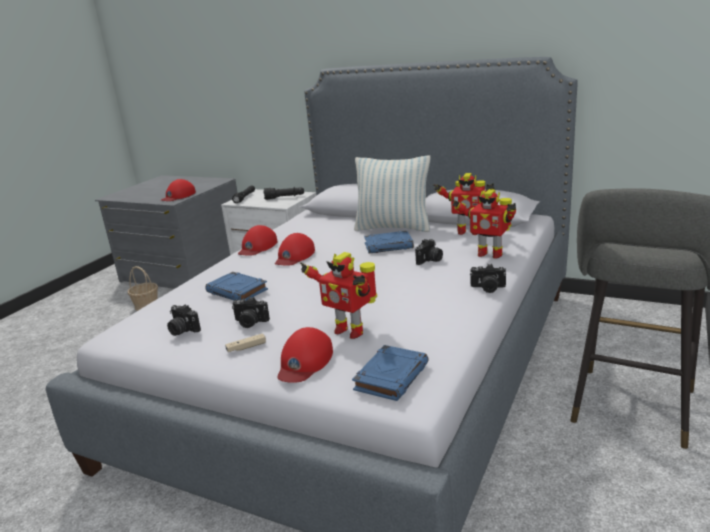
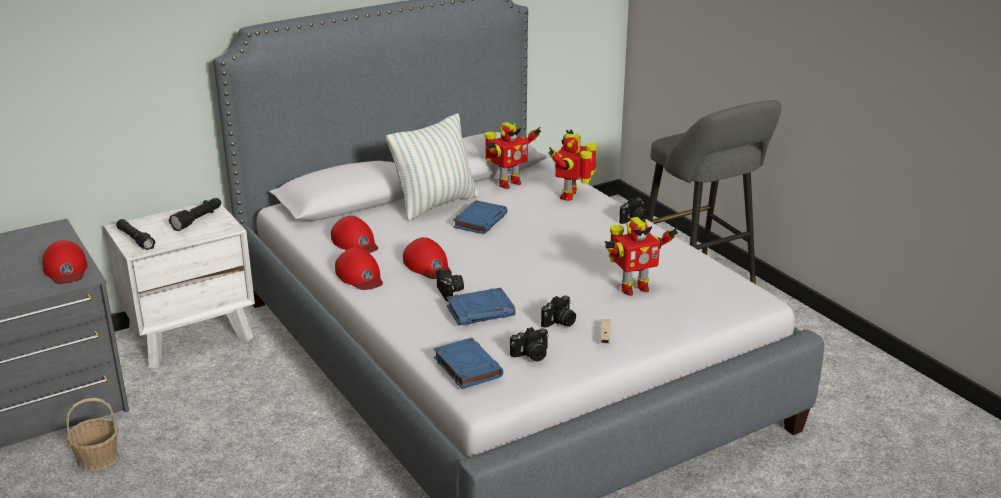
camera: 60 degrees left, 5 degrees up
(304, 362) = (663, 318): red cap -> red cap (355, 242)
(391, 376) = (723, 296): blue book -> blue book (467, 367)
(430, 260) = (545, 218): camera -> camera (450, 292)
(489, 254) = (571, 195): toy robot -> toy robot turned 135 degrees clockwise

